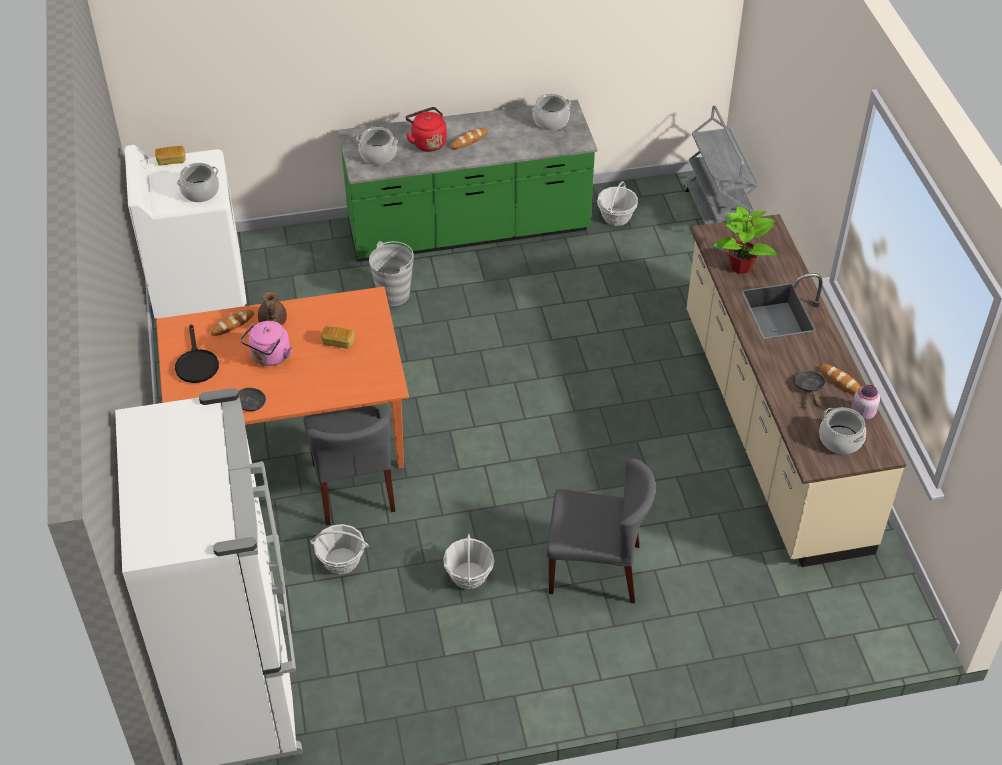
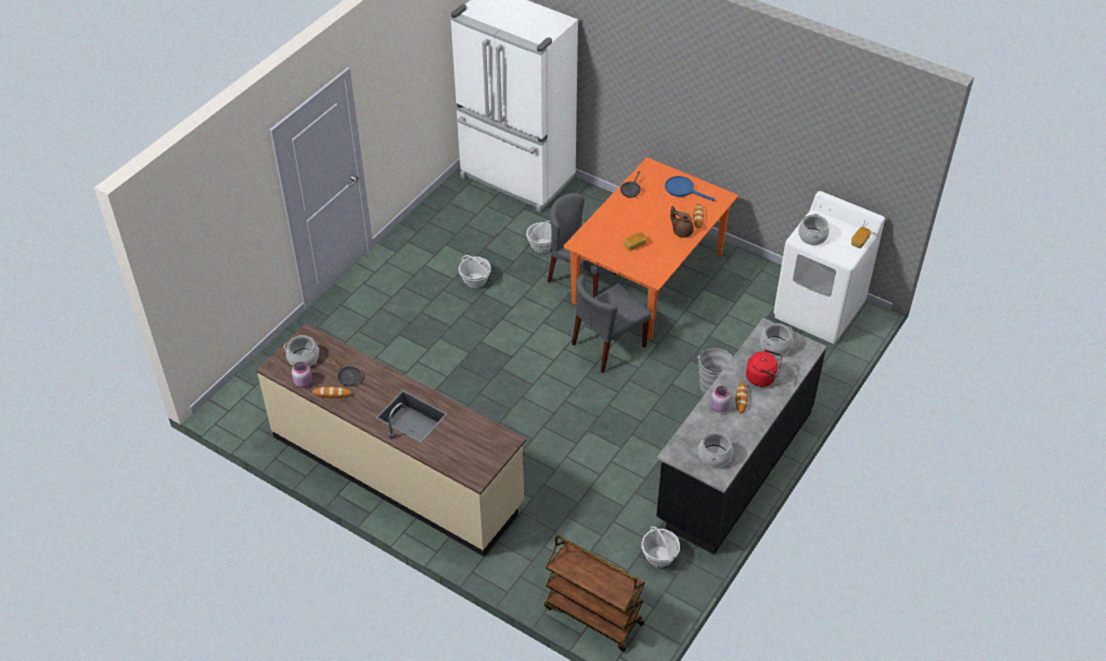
camera: 135 degrees right, 0 degrees up
(196, 364) = (683, 189): black frying pan -> blue frying pan
(269, 357) = (655, 215): pink kettle -> none
(468, 231) = (734, 465): green counter -> black counter
(496, 147) = (719, 407): none -> pink jar
(595, 569) = (417, 325): grey chair -> grey chair (608, 345)
(717, 217) = (592, 615): grey cart -> brown cart
(741, 266) = (463, 431): potted plant -> none

